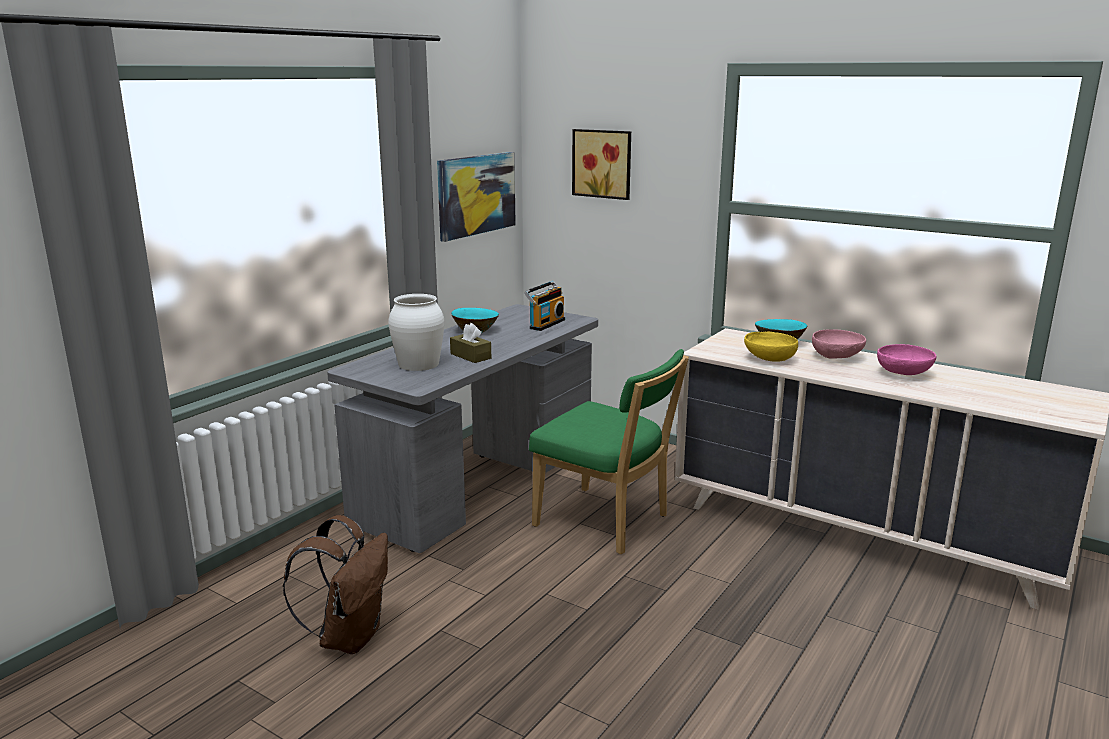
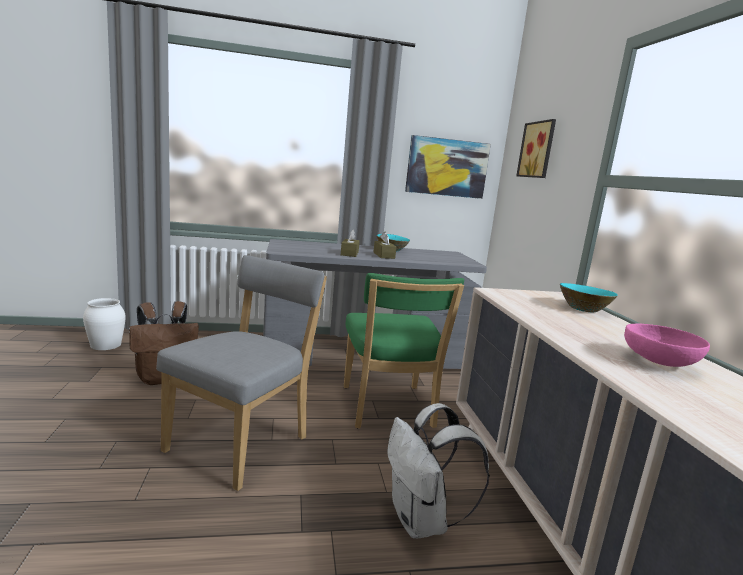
camera: 45 degrees right, 5 degrees down
(419, 364) = (315, 248): white vase -> white vase (106, 345)
(499, 343) = (384, 255): none -> brown tissue box
(545, 324) = (442, 259): radio -> none
(573, 628) = (243, 442): none -> grey chair
(768, 359) = (535, 310): yellow bowl -> none
(780, 584) = (422, 521): none -> white backpack
(837, 357) = (614, 331): pink bowl -> none

